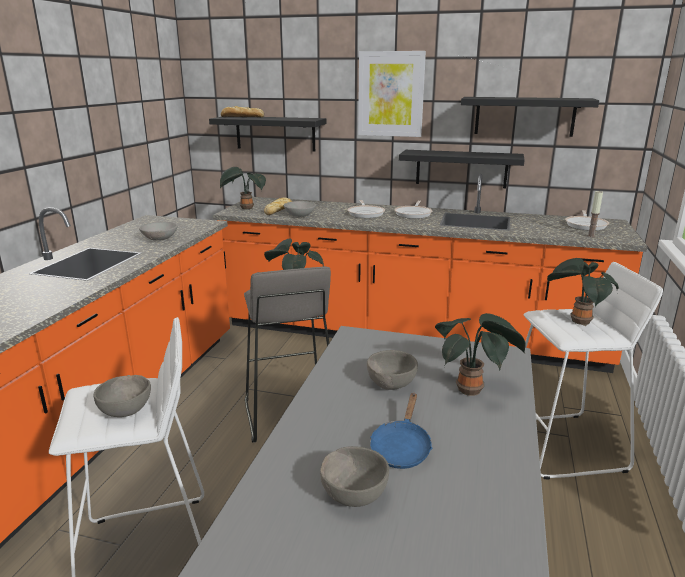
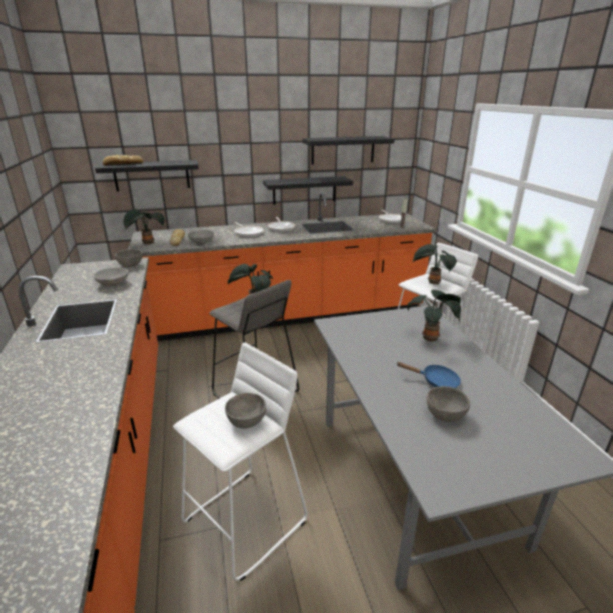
camera: 30 degrees left, 5 degrees up
(390, 384) = (388, 348): grey bowl -> grey bowl (130, 265)
(391, 94) = (248, 138): picture -> none
(401, 447) = (436, 381): blue frying pan -> blue frying pan turned 60 degrees counterclockwise

